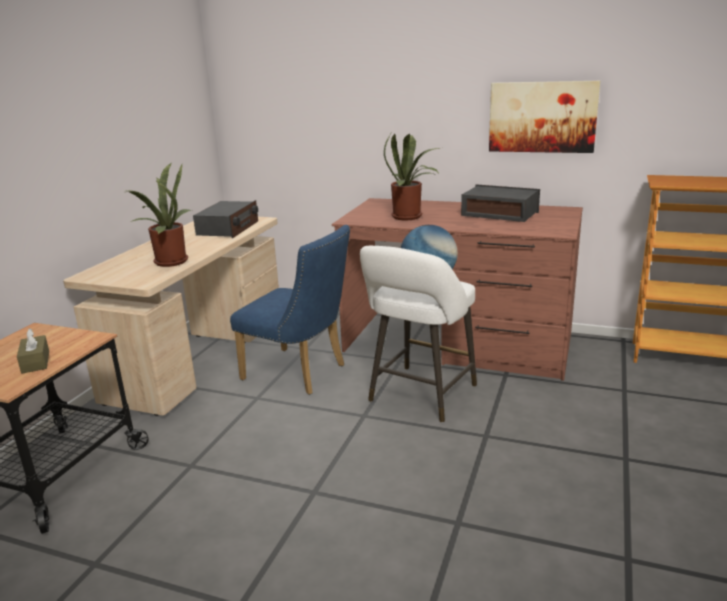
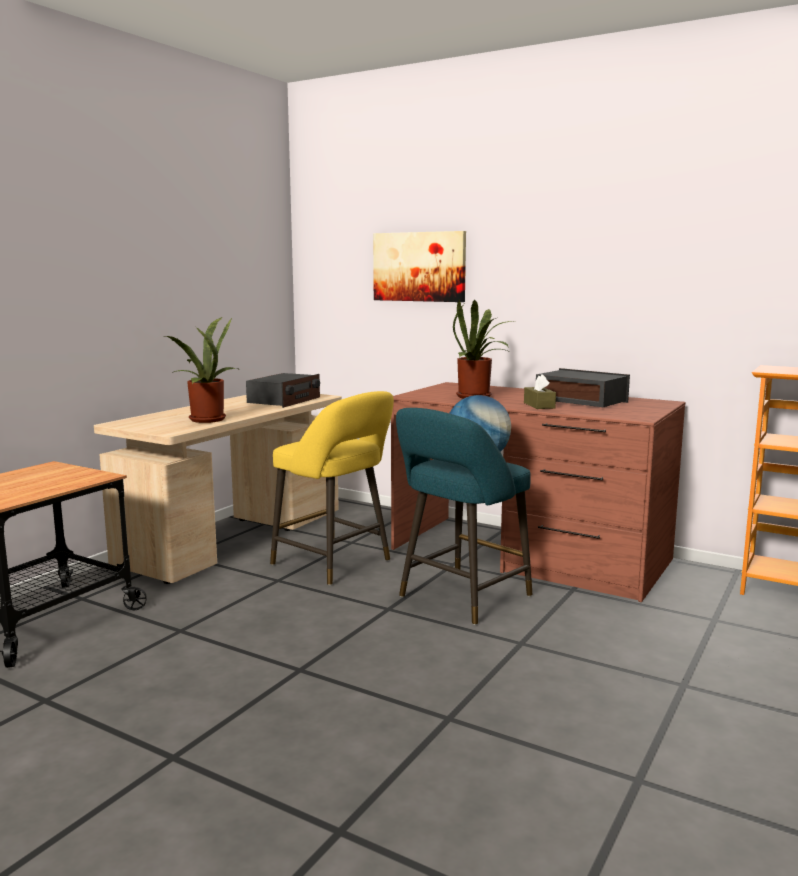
camera: 10 degrees right, 10 degrees down
(35, 362) = (36, 488): brown tissue box -> brown tissue box (539, 405)
(300, 374) = (335, 564): blue chair -> yellow stool
(420, 396) = (460, 598): white stool -> turquoise stool
(542, 117) = (639, 295): picture -> picture (419, 267)

